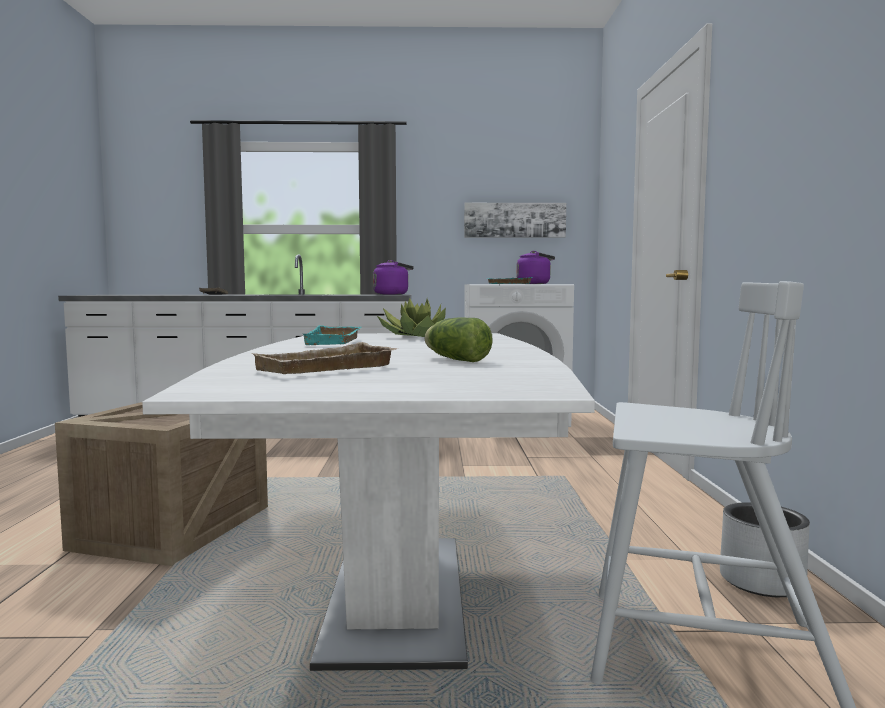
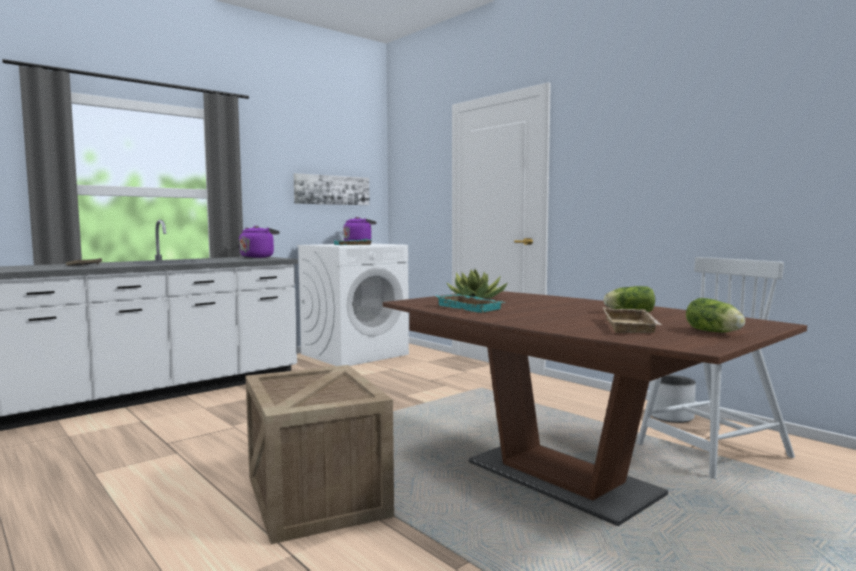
camera: 40 degrees left, 0 degrees up
(364, 385) = (715, 332): none -> lettuce
(397, 596) = (562, 478): white dining table -> brown dining table

